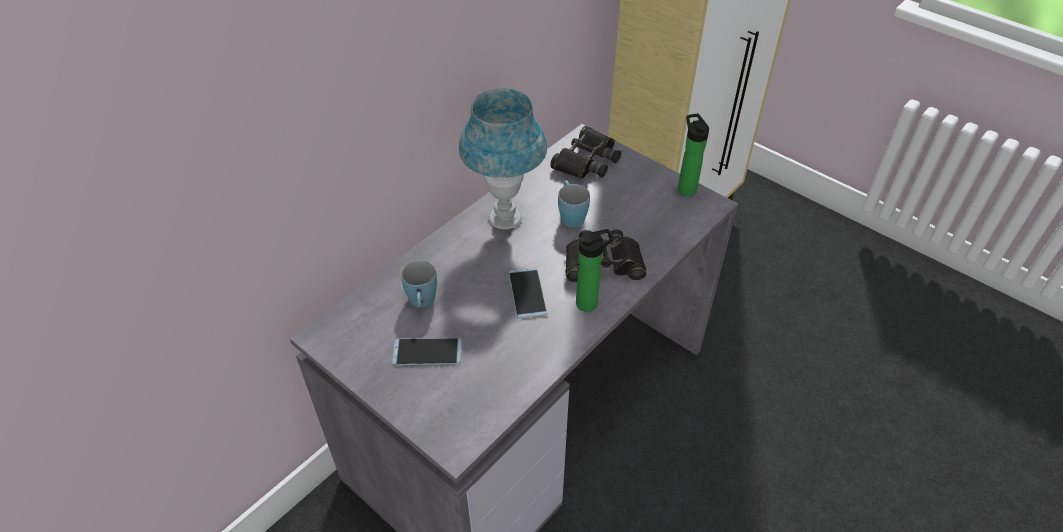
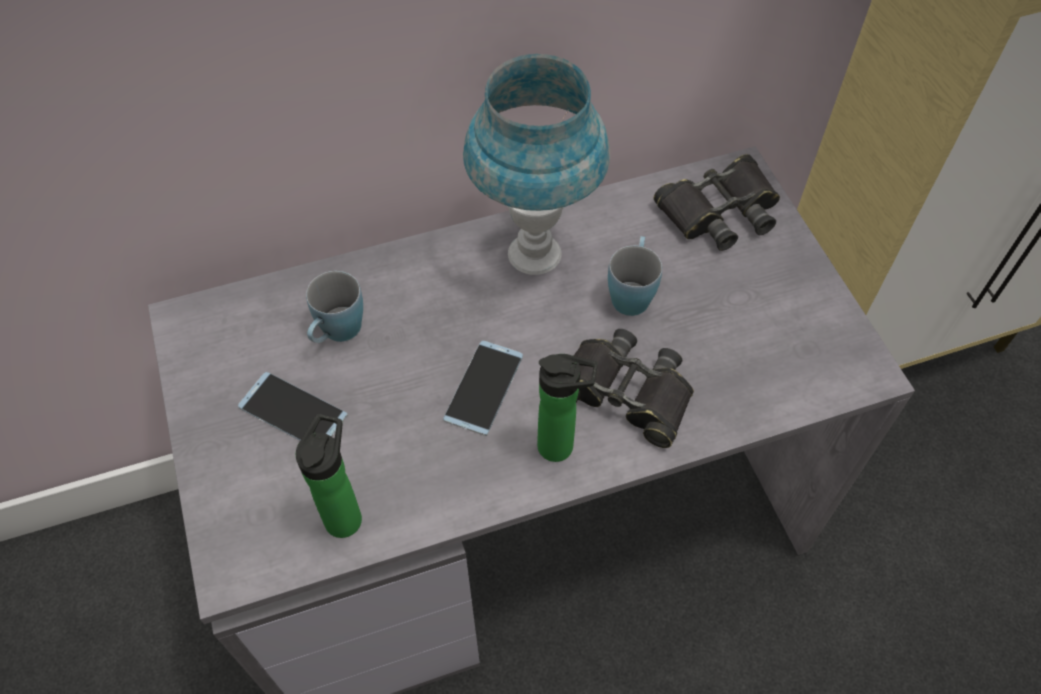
camera: 30 degrees right, 10 degrees up
(685, 188) = (844, 325): bottle -> bottle (345, 515)

